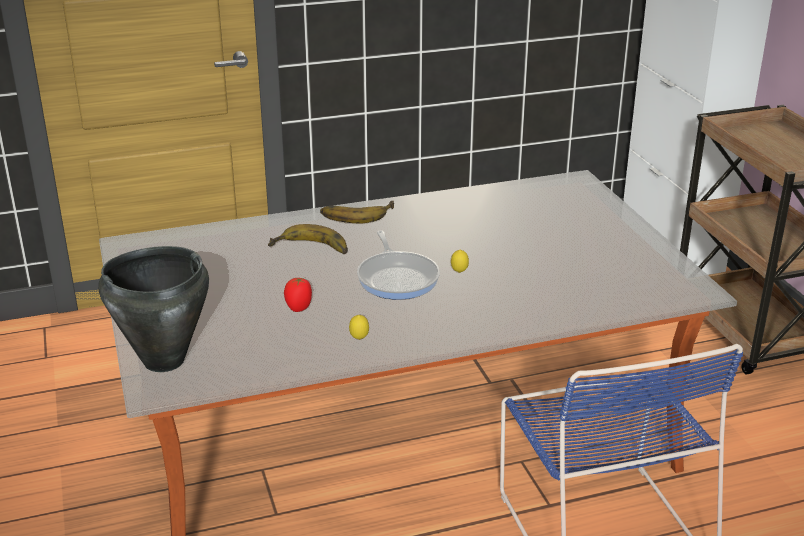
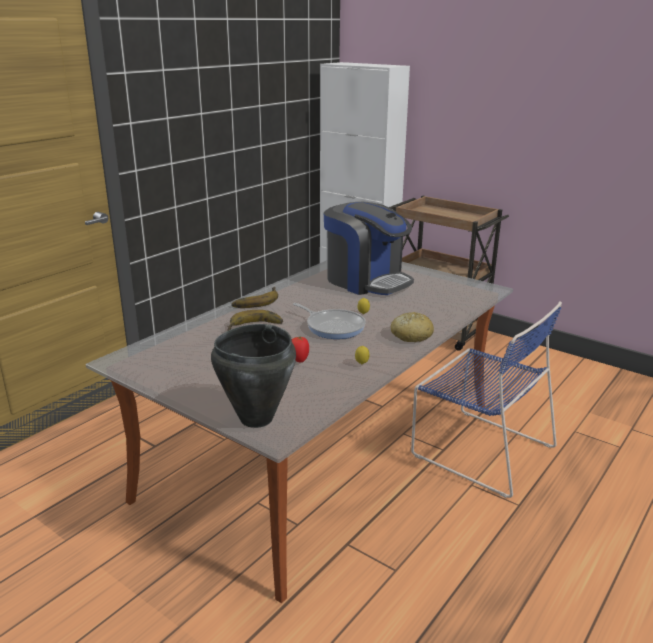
camera: 35 degrees left, 5 degrees down
(474, 322) = (411, 335): none -> bread
(534, 225) = (366, 281): none -> coffee machine

